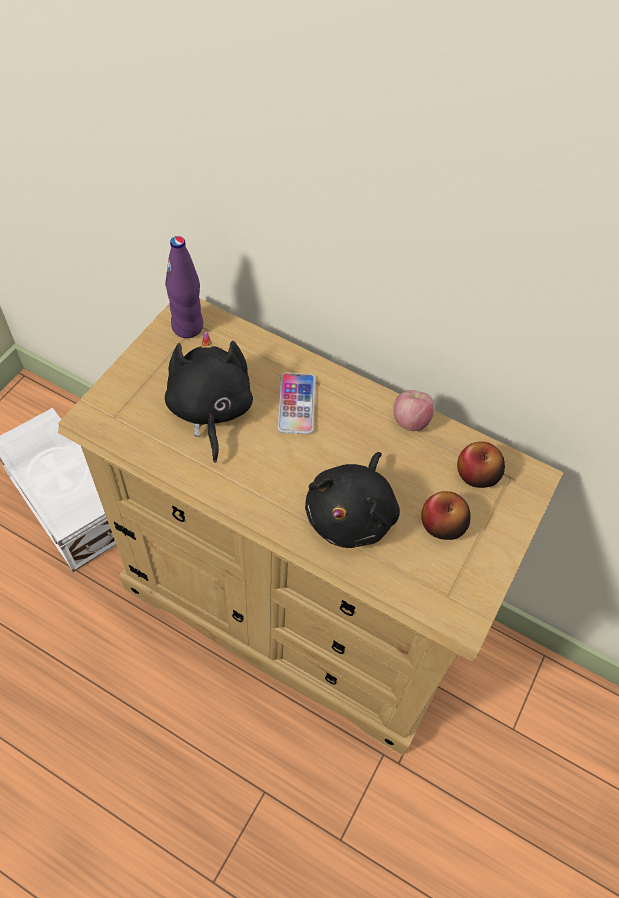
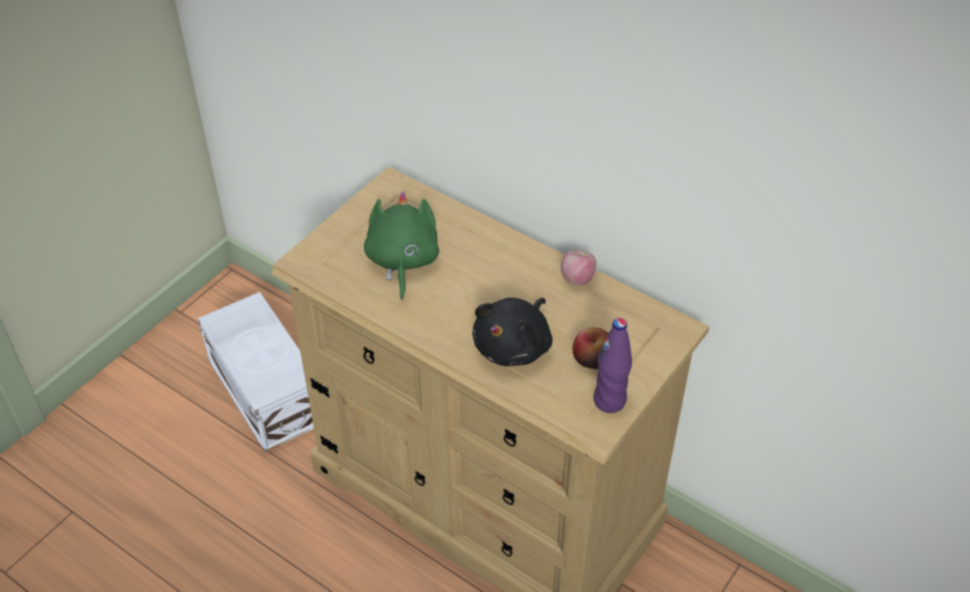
camera: 10 degrees right, 10 degrees down
(187, 327) = (390, 196): purple bottle -> purple bottle (609, 401)
(210, 410) = (402, 261): black plush toy -> green plush toy
(296, 404) = (478, 260): phone -> none
(476, 474) = (629, 323): apple -> none

